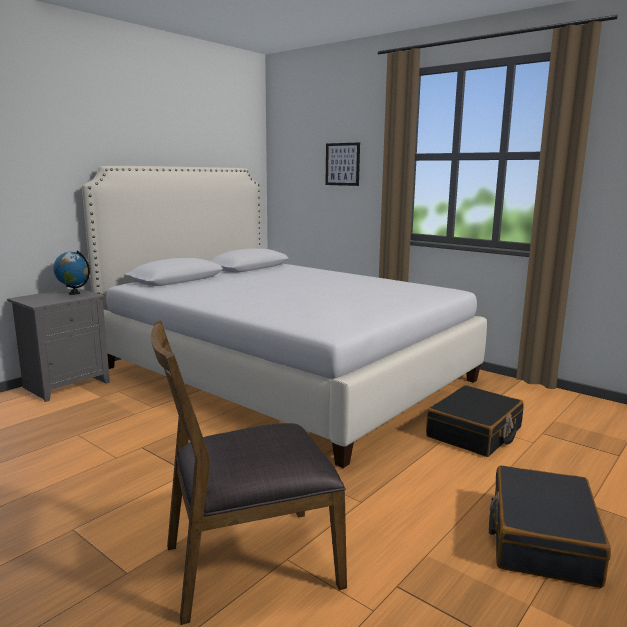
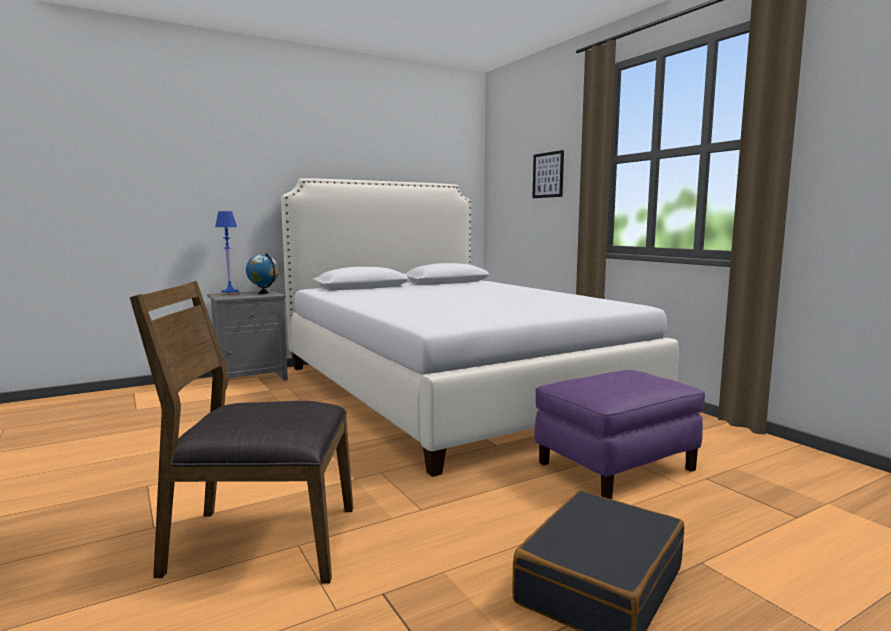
camera: 20 degrees right, 5 degrees down
(36, 297) = (230, 294): none -> blue table lamp
(474, 433) = (615, 466): black suitcase -> purple ottoman

